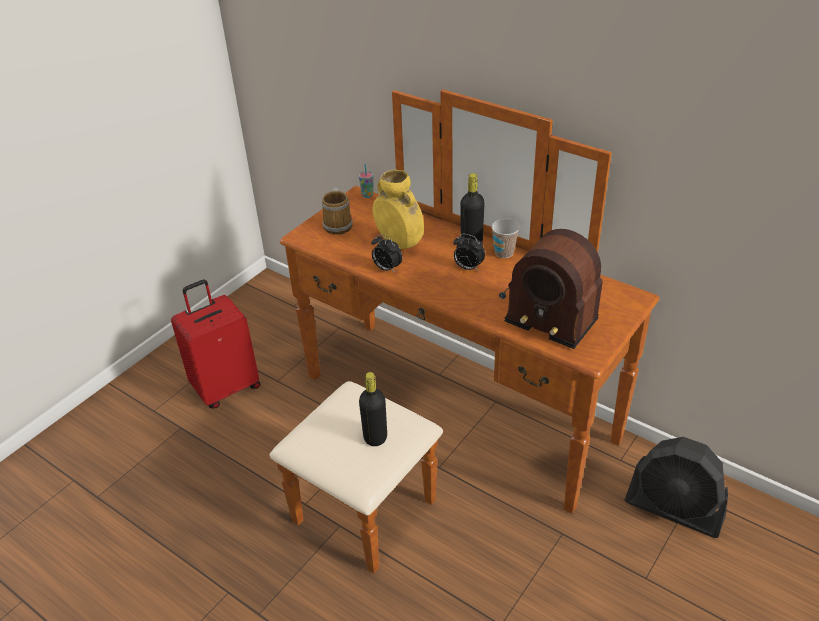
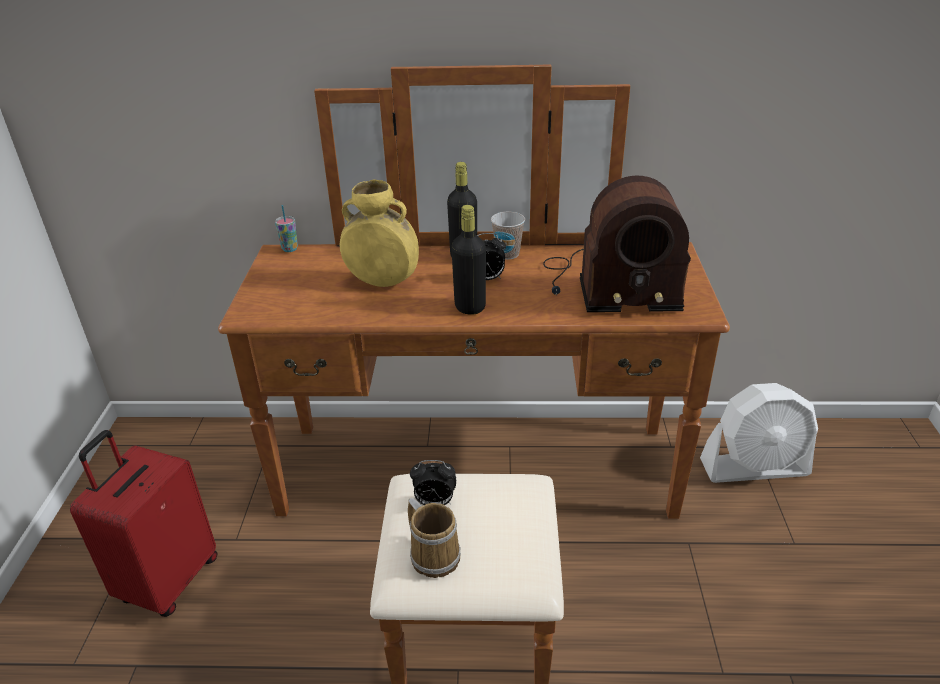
camera: 35 degrees left, 5 degrees down
(339, 225) = (285, 287): mug -> mug (434, 554)
(375, 437) = (498, 520): black bottle -> black bottle (470, 307)
(386, 268) = (395, 310): alarm clock -> alarm clock (434, 503)
(674, 509) = (755, 467): black fan -> white fan

